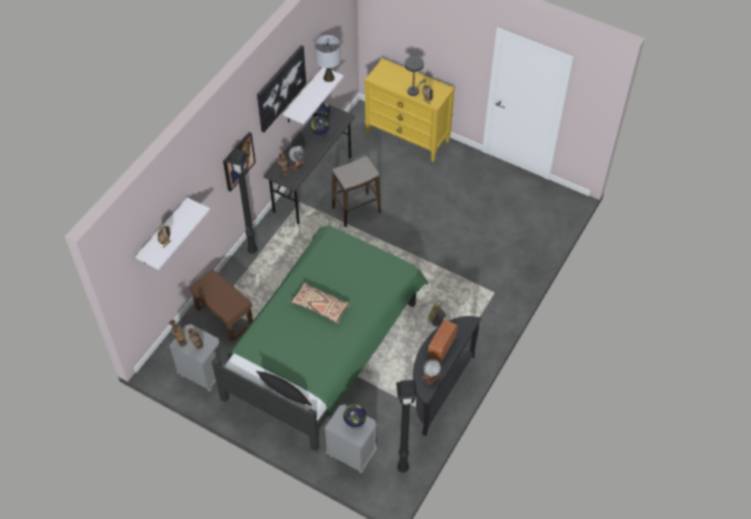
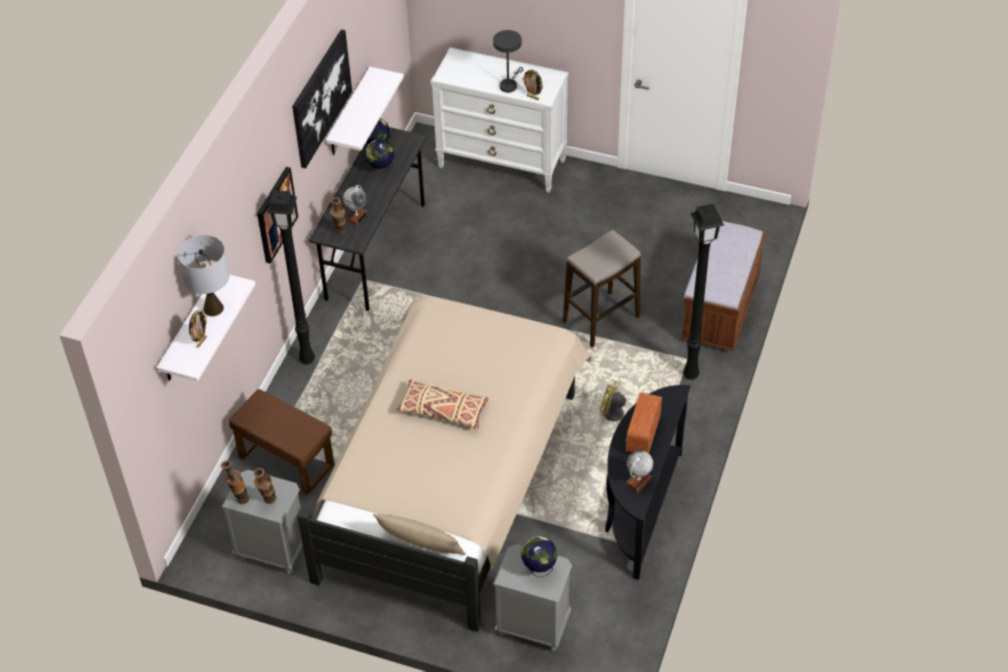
camera: 10 degrees left, 5 degrees down
(284, 395) = (420, 546): black pillow -> beige pillow
(325, 344) = (452, 475): green bed -> beige bed
(328, 78) = (382, 80): grey table lamp -> grey table lamp (213, 308)
(356, 210) = (451, 277): stool -> stool (601, 319)
(402, 469) = (615, 634): black floor lamp -> black floor lamp (690, 376)
(408, 137) = (502, 163): yellow dresser -> white dresser
(525, 261) = (720, 309): none -> brown bench

